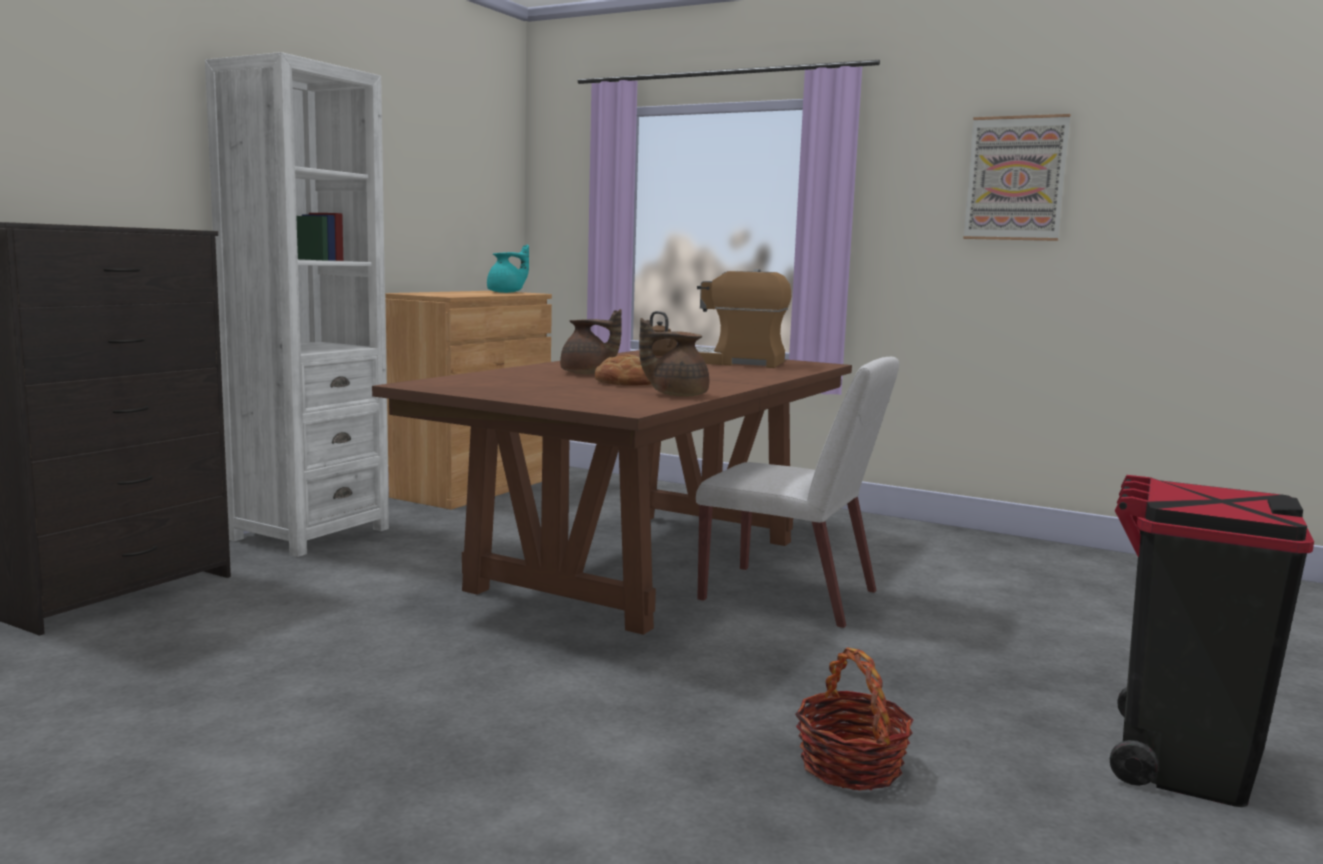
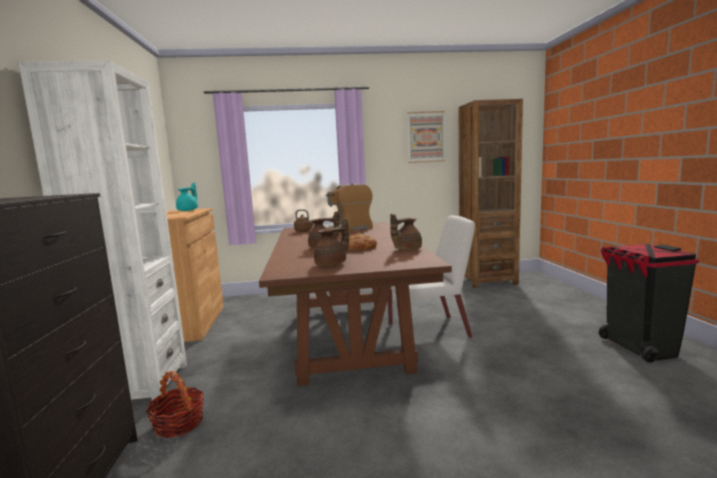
camera: 35 degrees left, 0 degrees up
(510, 388) = (332, 264): none -> brown teapot
(851, 766) = (591, 398): basket -> basket (179, 423)
(1120, 566) = (487, 281): none -> brown bookcase

